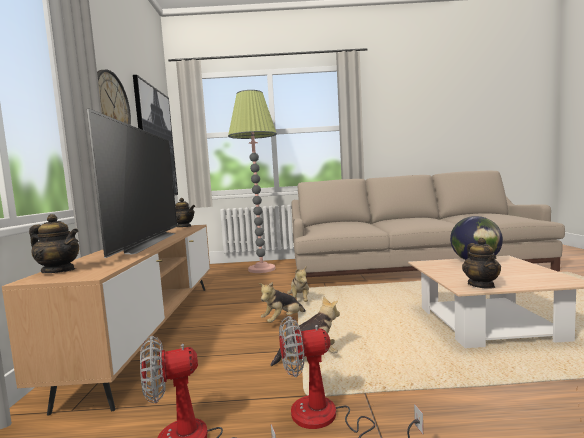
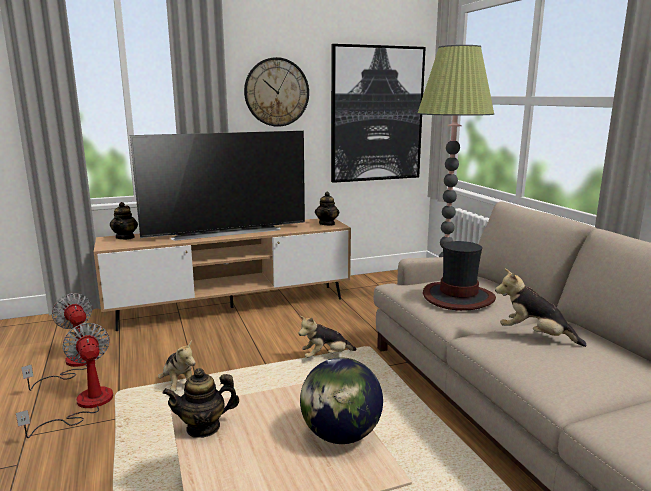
camera: 70 degrees right, 10 degrees up
(283, 320) = (263, 357): plush toy -> plush toy (534, 336)
(347, 225) = (458, 297): none -> hat

